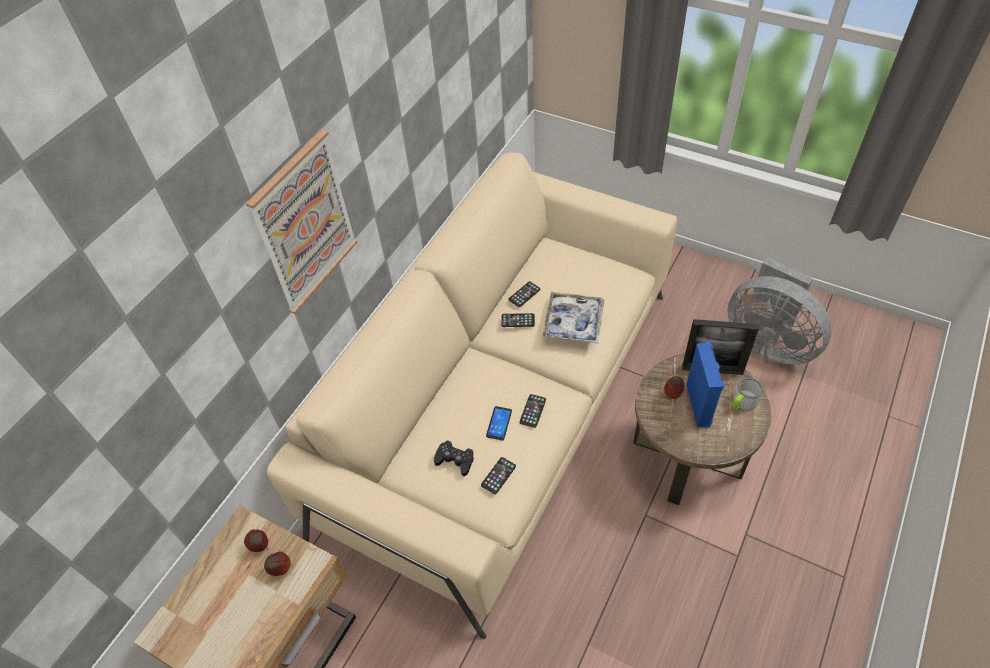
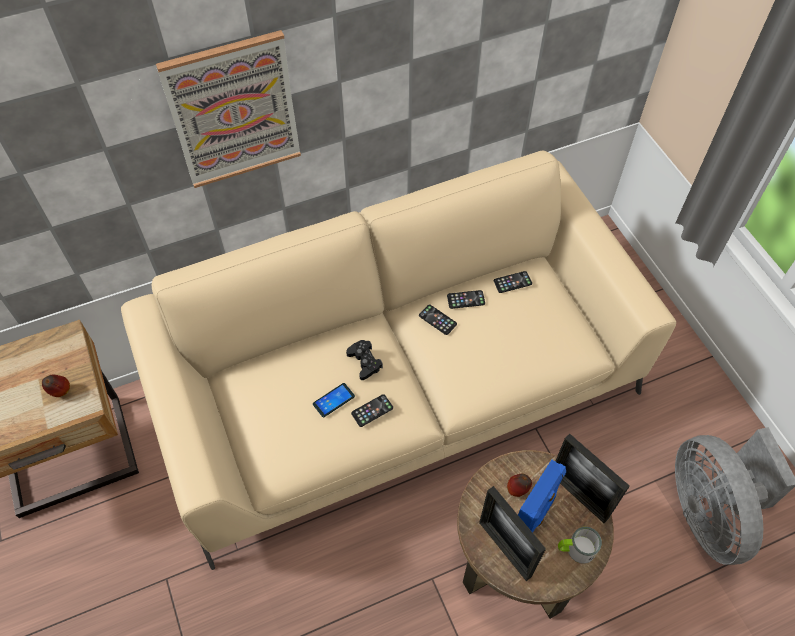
camera: 35 degrees right, 5 degrees up
(260, 546) = (63, 363): apple -> none
(455, 460) = (271, 404): black game controller -> black game controller (364, 362)
(498, 475) = (292, 445): phone -> phone (512, 282)
(573, 322) = (484, 356): tray -> none
(701, 436) = (505, 549): none -> picture frame

